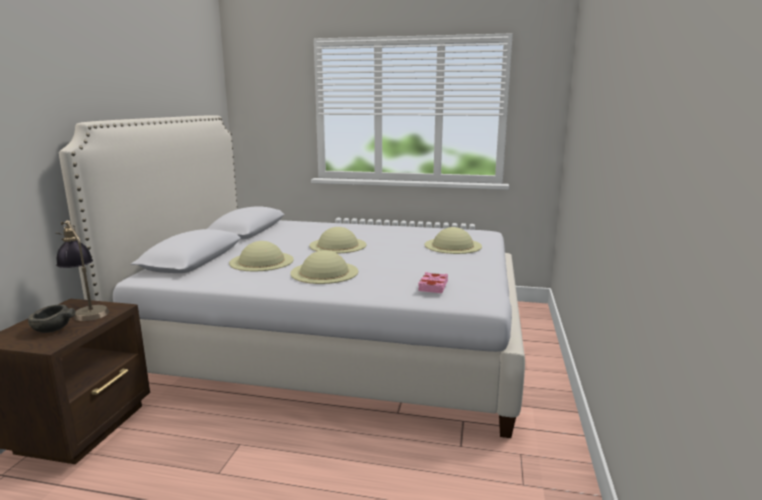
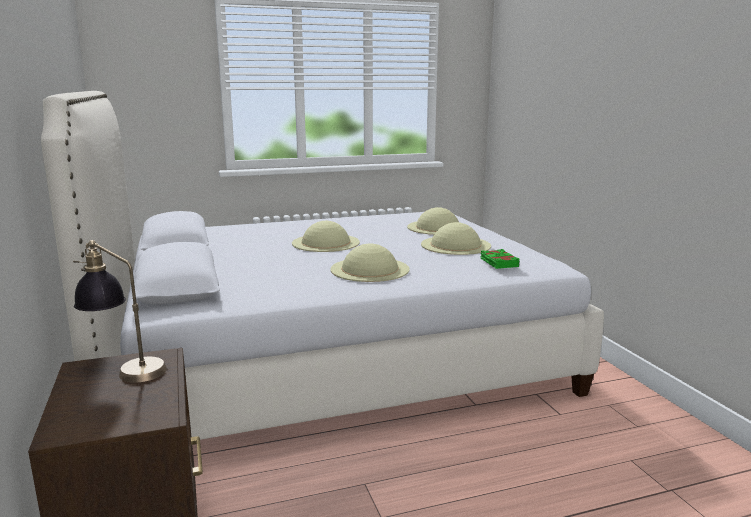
camera: 30 degrees left, 0 degrees up
(52, 329) = (124, 400): grey bowl -> none
(261, 261) = (274, 271): beige hat -> beige hat (456, 245)
(432, 286) = (498, 263): pink book -> green book

